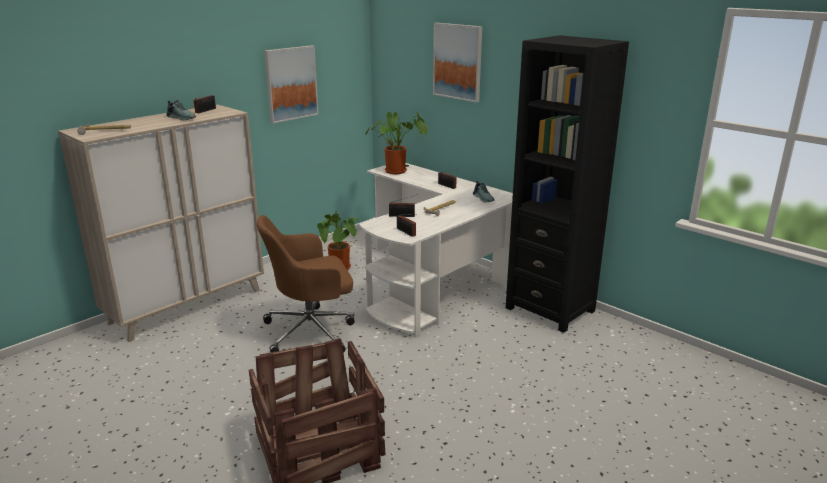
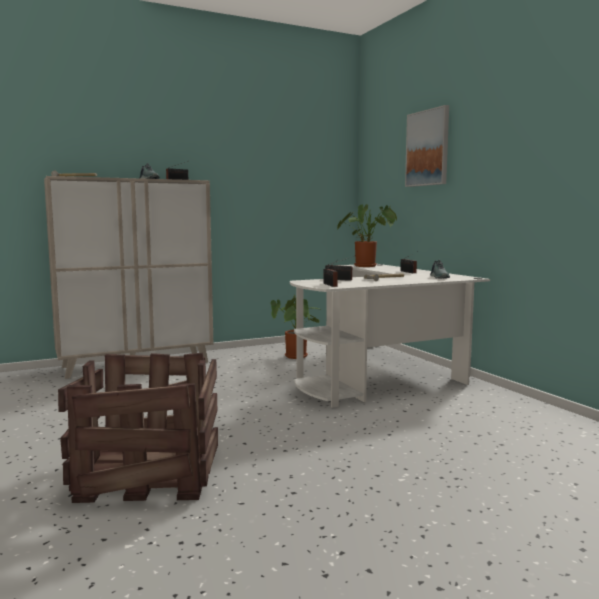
camera: 20 degrees right, 15 degrees down
(291, 83) = (271, 177): picture -> none
(312, 331) = (229, 391): brown office chair -> none
(550, 309) = (509, 406): black bookcase -> none

